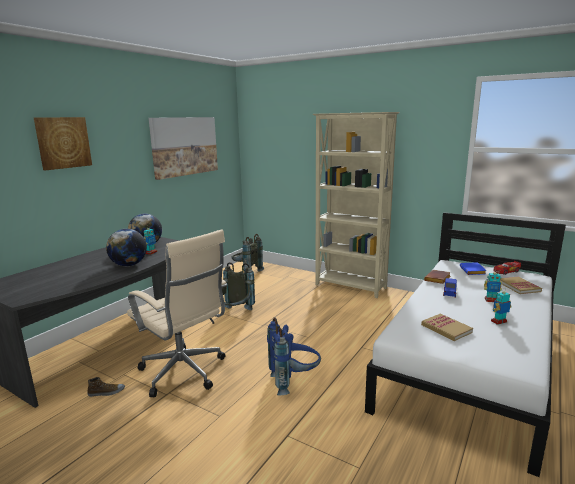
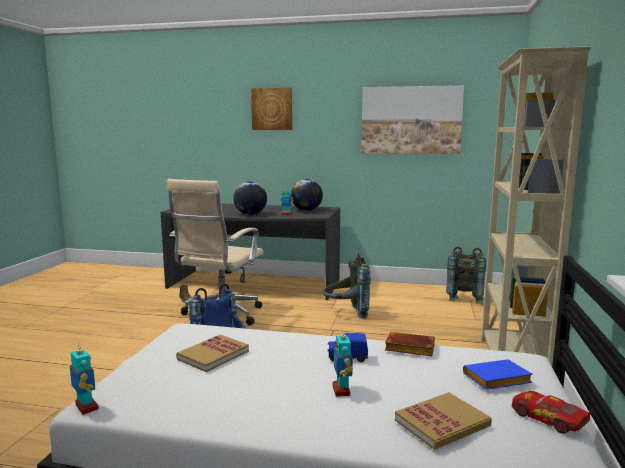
camera: 70 degrees right, 5 degrees down
(499, 322) = (252, 394): toy robot -> toy robot (86, 407)

